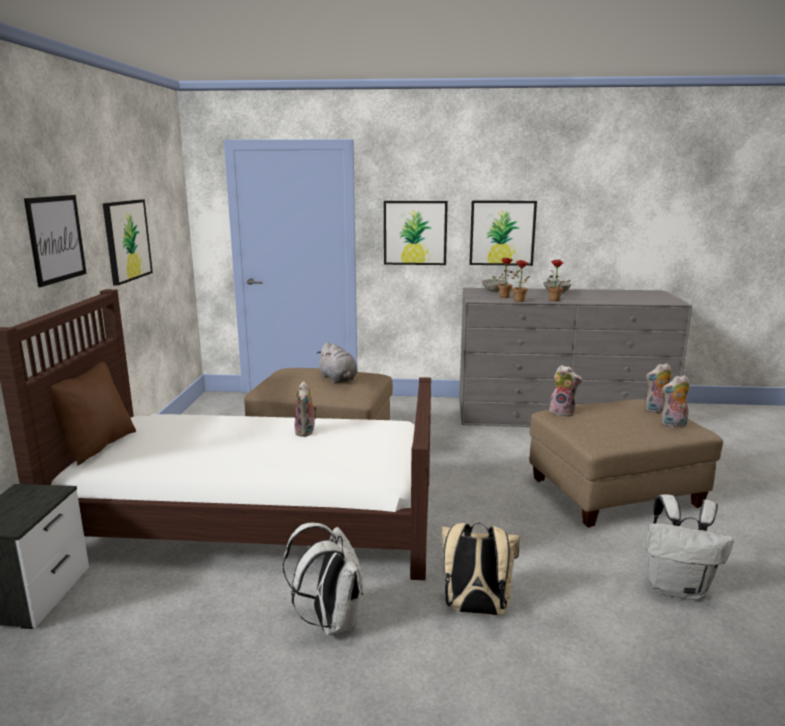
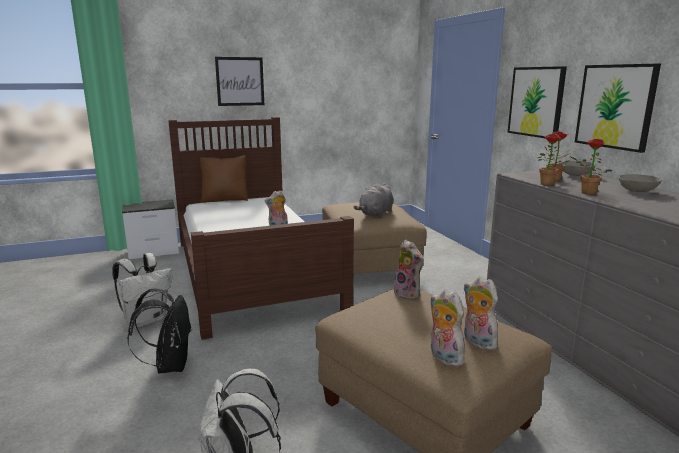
camera: 65 degrees right, 0 degrees up
(127, 240) = (318, 90): picture -> none
(475, 610) = (169, 365): beige backpack -> black backpack
(563, 412) = (408, 294): plush toy -> plush toy turned 45 degrees counterclockwise

